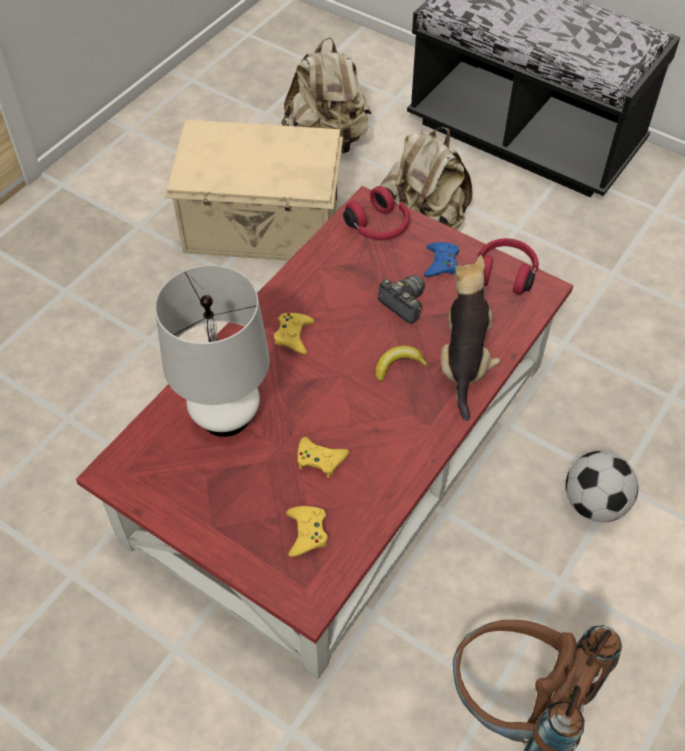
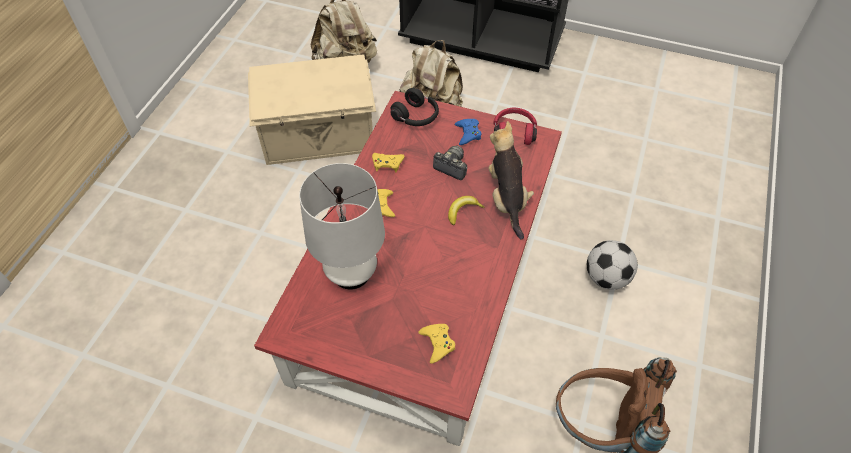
camera: 15 degrees left, 0 degrees up
(320, 459) = (429, 289): yellow game controller -> yellow game controller (387, 163)
(379, 226) = (416, 117): red headphones -> black headphones

